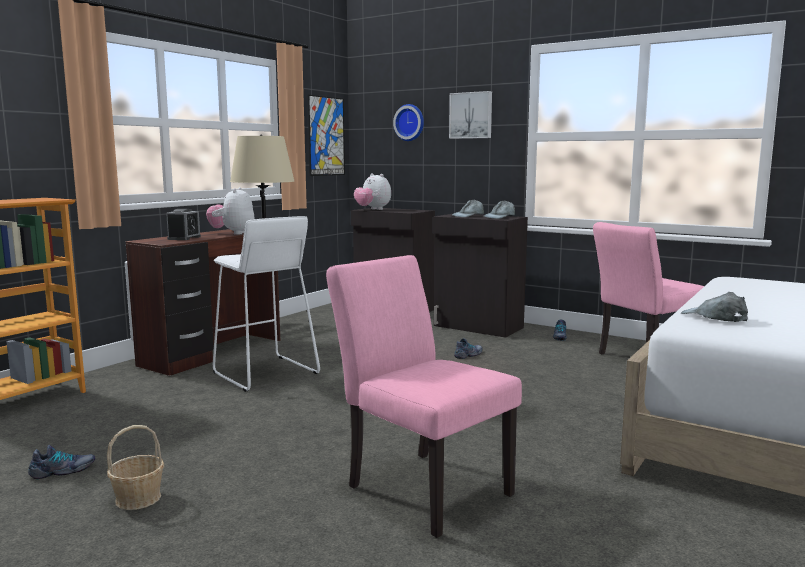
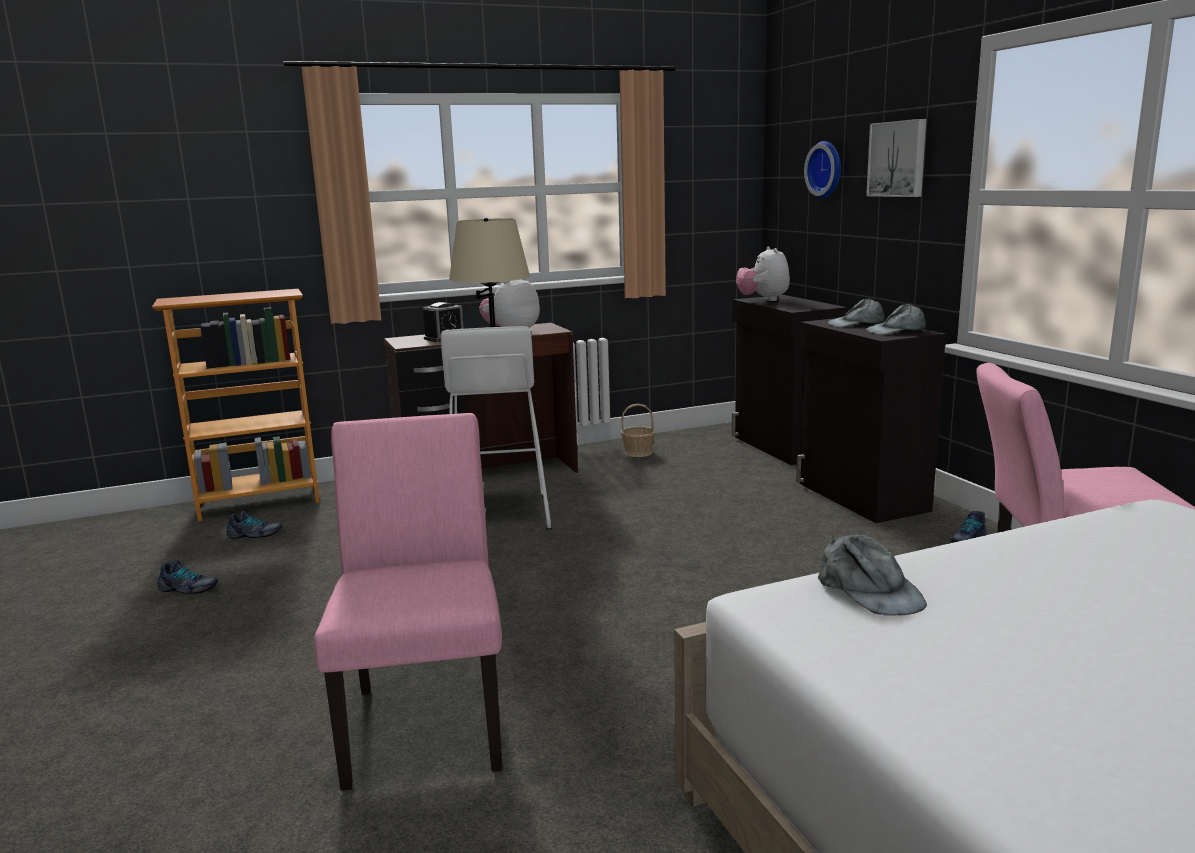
camera: 35 degrees right, 5 degrees up
(138, 498) = (194, 638): basket -> basket (638, 452)
(326, 136) = (717, 191): picture -> none
(469, 355) = (774, 542): shoe -> shoe (255, 534)
(714, 317) = (869, 591): grey cap -> grey cap turned 150 degrees clockwise

